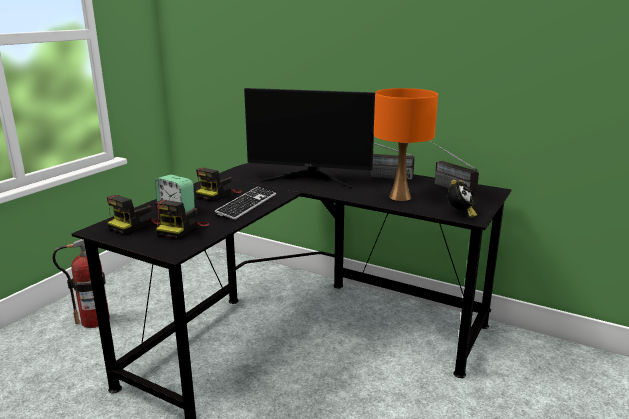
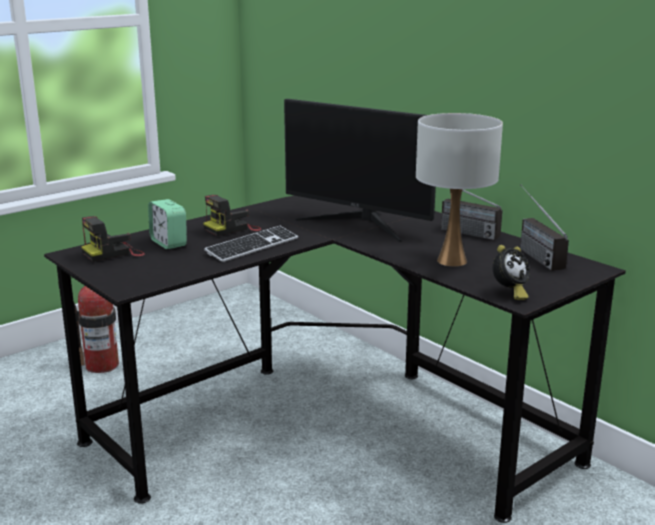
camera: 20 degrees right, 0 degrees up
(182, 228) = (156, 264): camera -> none
(400, 197) = (452, 261): orange table lamp -> white table lamp

